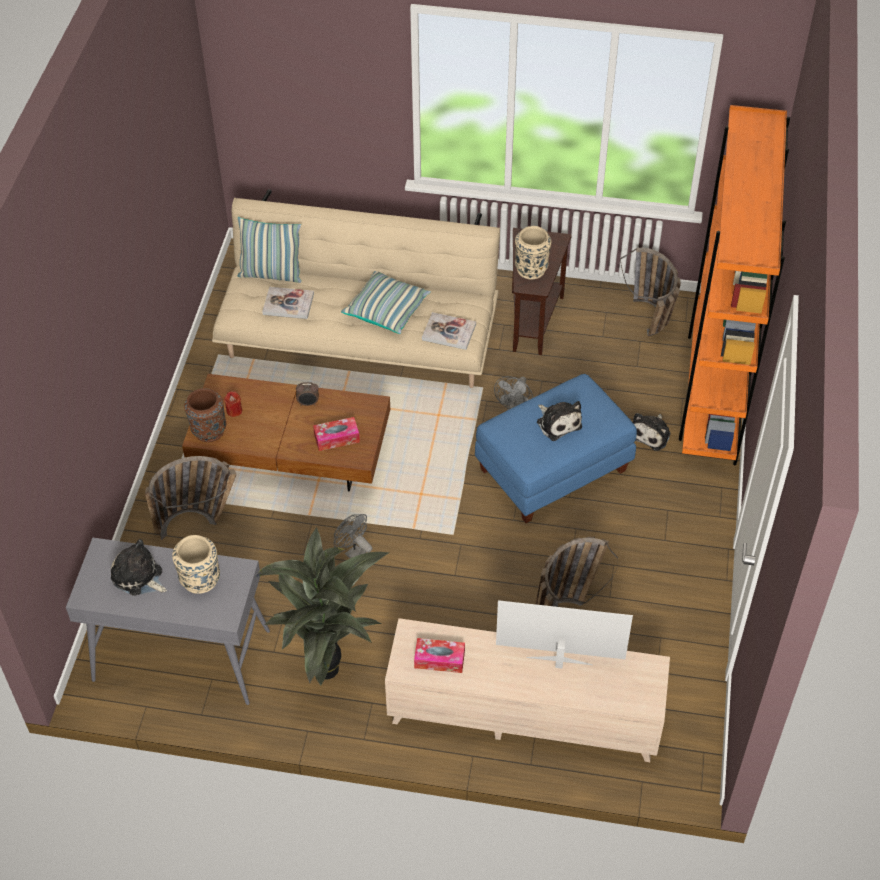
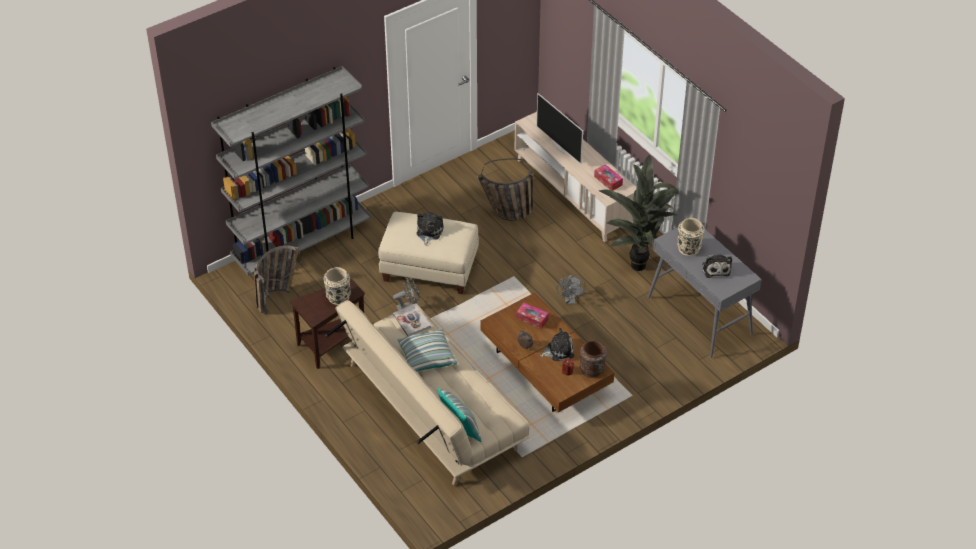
camera: 135 degrees left, 5 degrees down
(199, 521) = (629, 371): basket -> none
(288, 304) = (474, 401): book -> none
(553, 469) = (428, 269): blue ottoman -> beige ottoman
(651, 434) = (361, 250): plush toy -> plush toy (558, 350)
(712, 391) = (302, 246): orange bookcase -> grey bookcase

